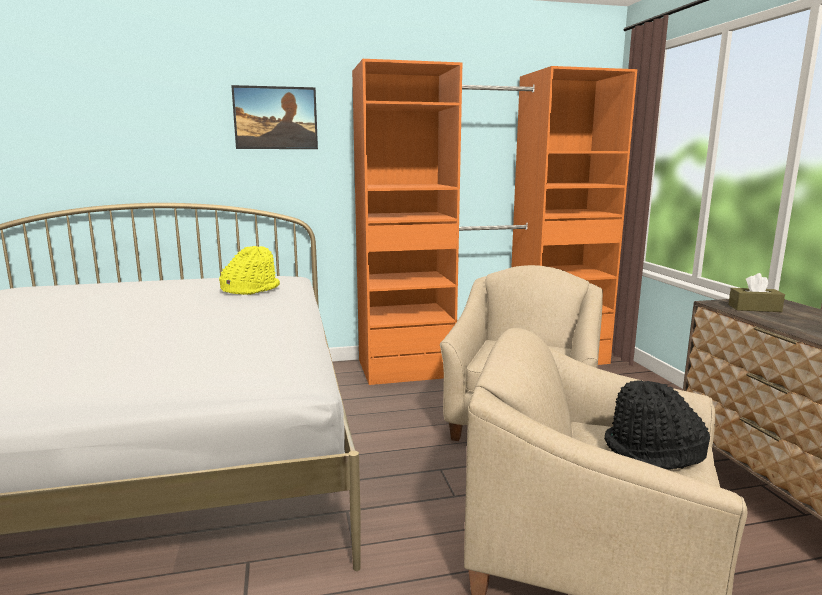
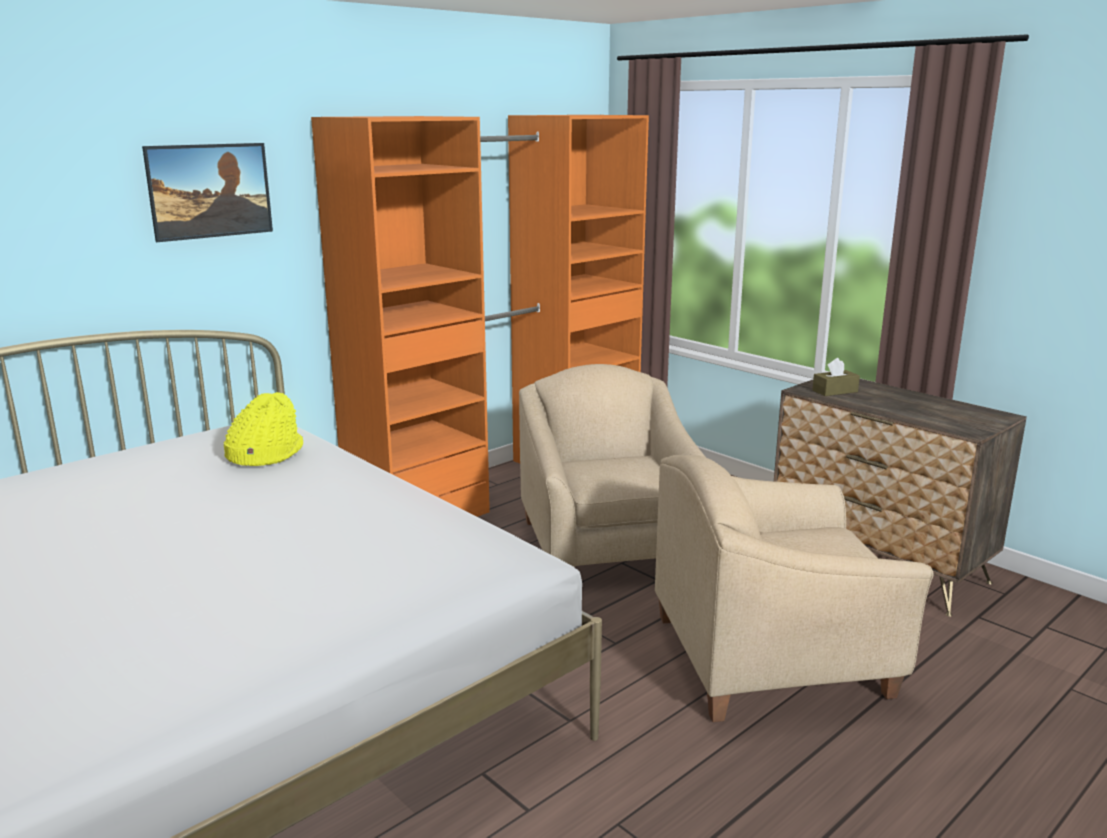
camera: 30 degrees left, 5 degrees up
(654, 452) = (826, 546): black hat -> none

